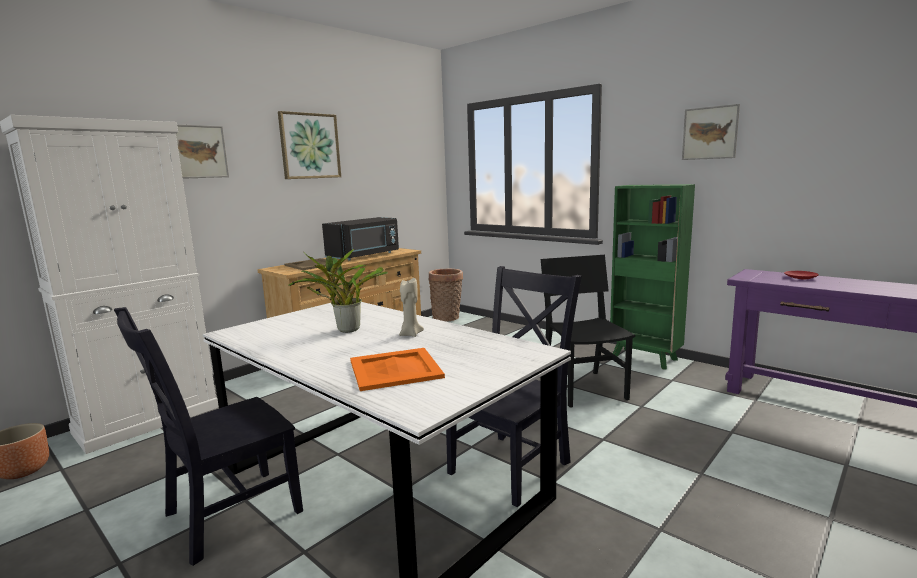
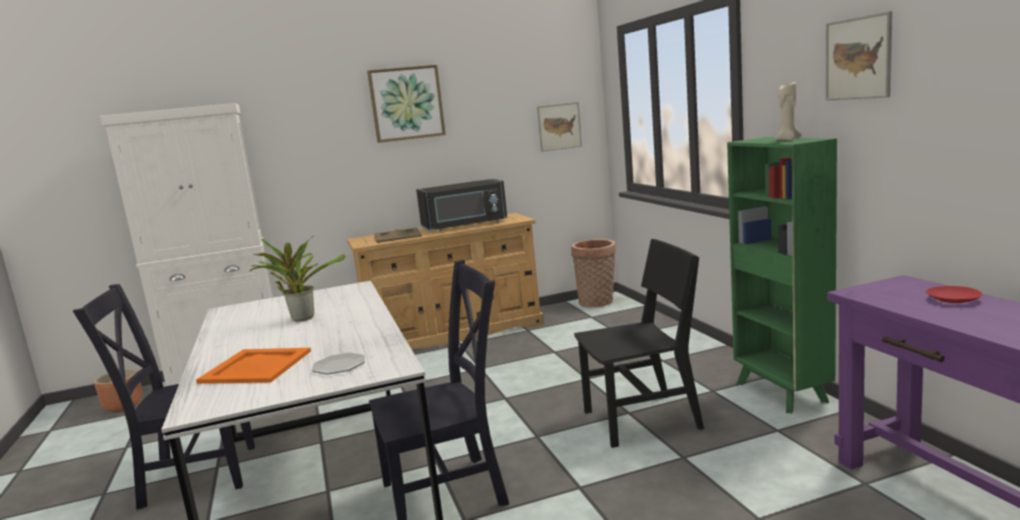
camera: 30 degrees right, 0 degrees up
(199, 152) = (284, 123): picture -> picture (559, 126)
(410, 334) = (336, 330): beige candle -> beige candle (787, 140)
(483, 357) = (339, 366): none -> plate
(584, 388) = (642, 420): black chair -> black chair turned 60 degrees clockwise

